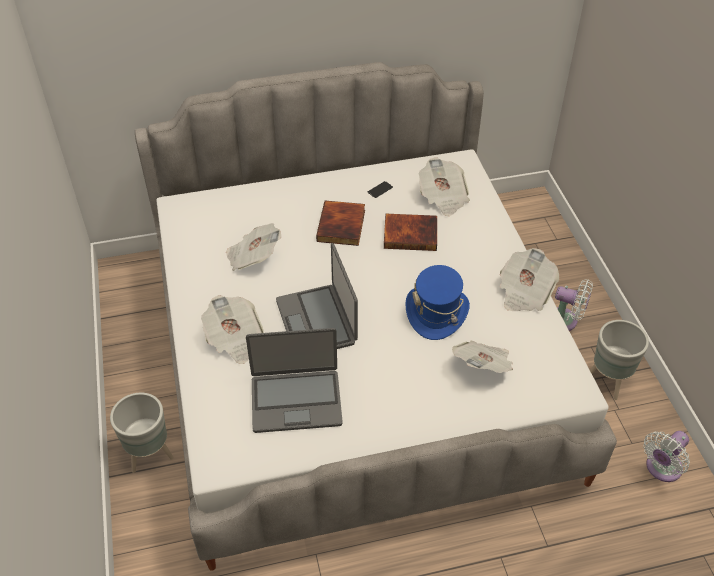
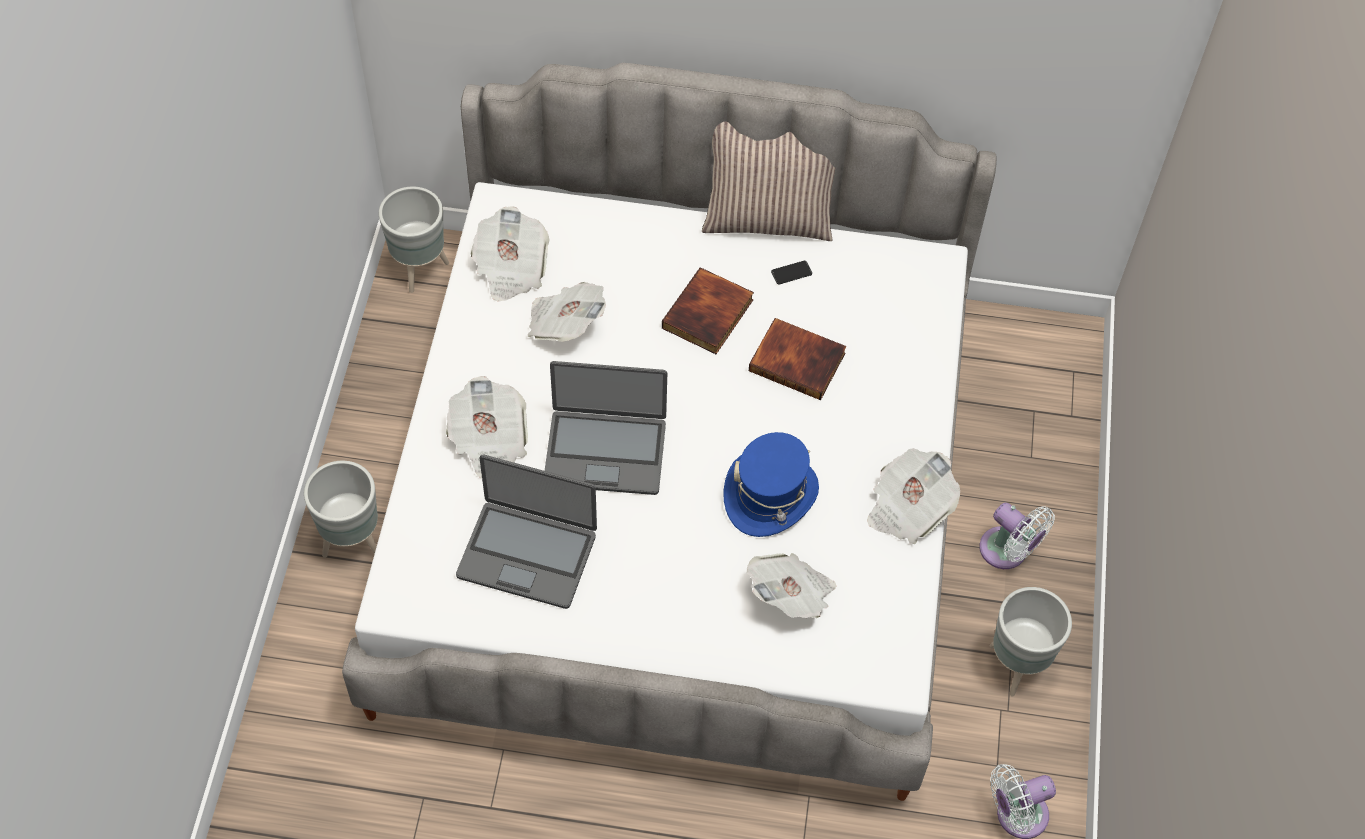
camera: 20 degrees right, 10 degrees up
(128, 279) = (420, 269): none -> grey planter
(317, 321) = (605, 451): laptop -> laptop turned 90 degrees counterclockwise
(350, 166) = (768, 219): none -> pillow
(443, 198) = (875, 317): newspaper -> newspaper (510, 269)

